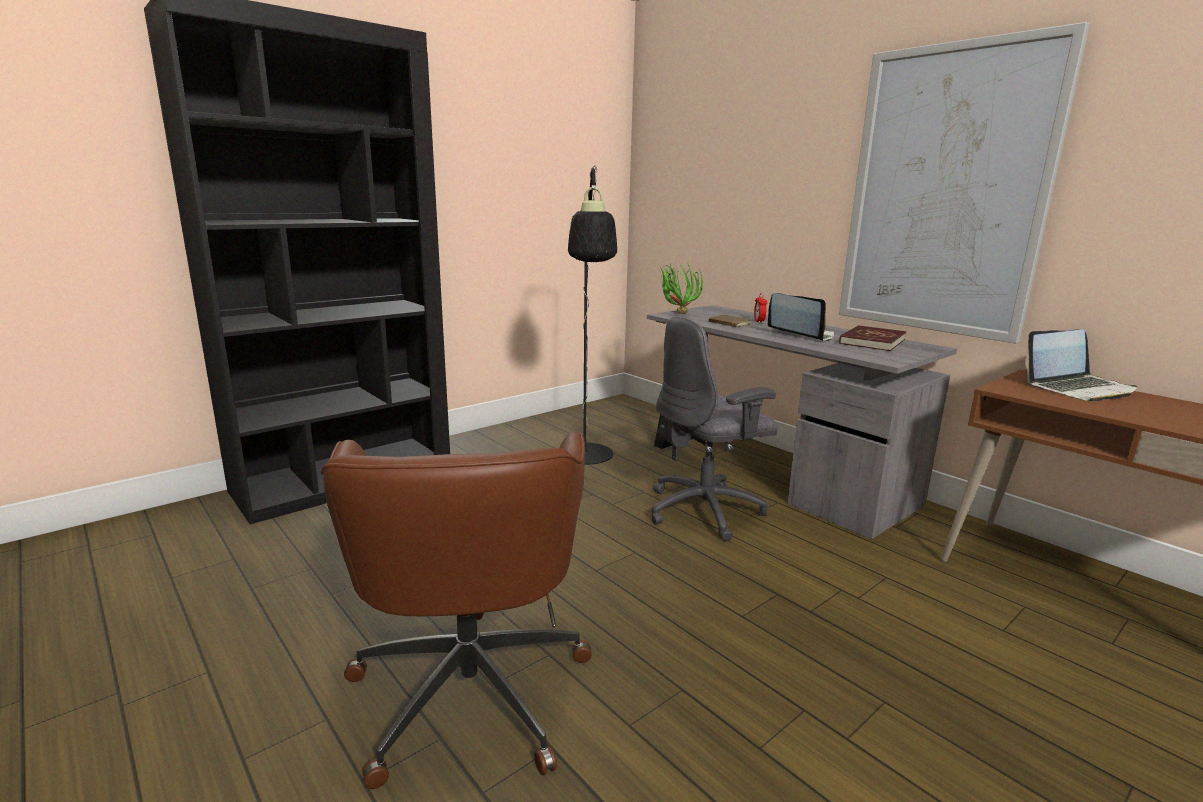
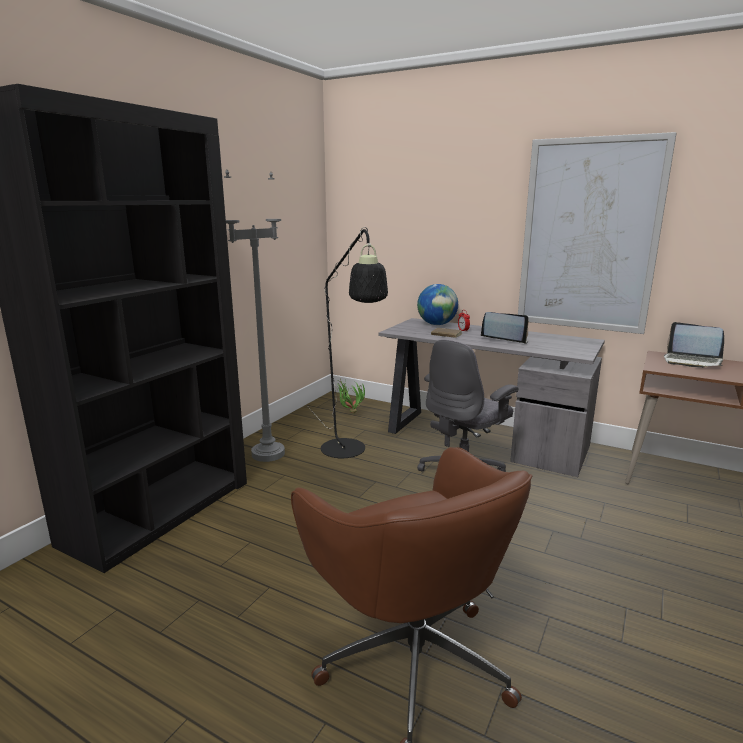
camera: 20 degrees left, 0 degrees up
(497, 446) = (268, 454): none -> grey floor lamp
(676, 314) = (398, 329): potted plant -> potted plant (349, 413)
(734, 313) = (437, 324): none -> globe
(872, 341) = (552, 340): red book -> none
(1078, 389) = (692, 361): laptop -> laptop turned 75 degrees clockwise

